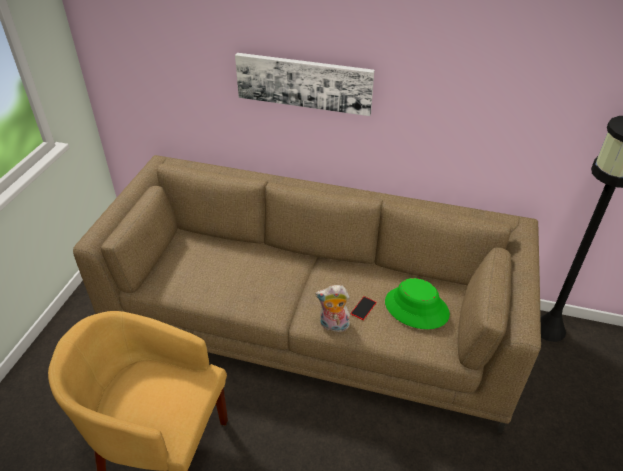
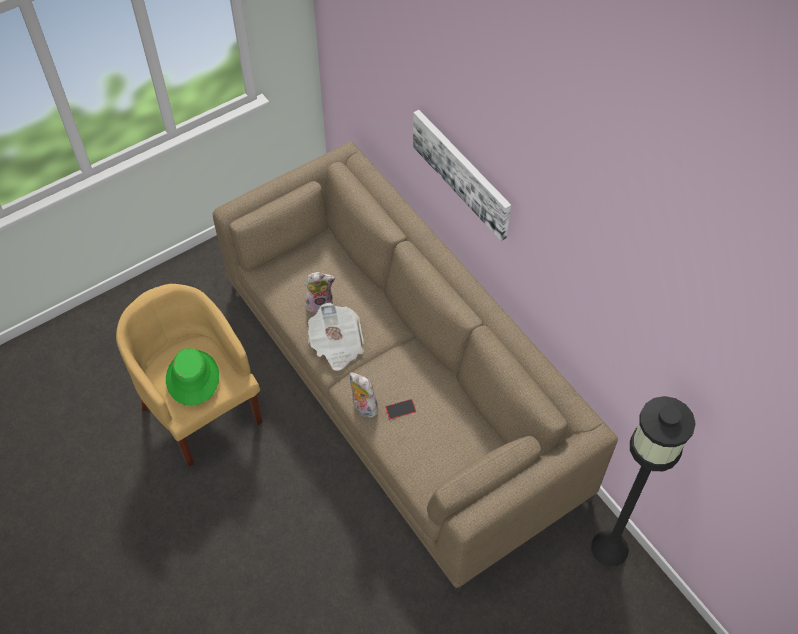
camera: 40 degrees right, 15 degrees up
(223, 277) = (320, 303): none -> plush toy
(266, 297) = (336, 345): none -> newspaper
(416, 308) = (442, 440): green hat -> green hat (192, 378)

